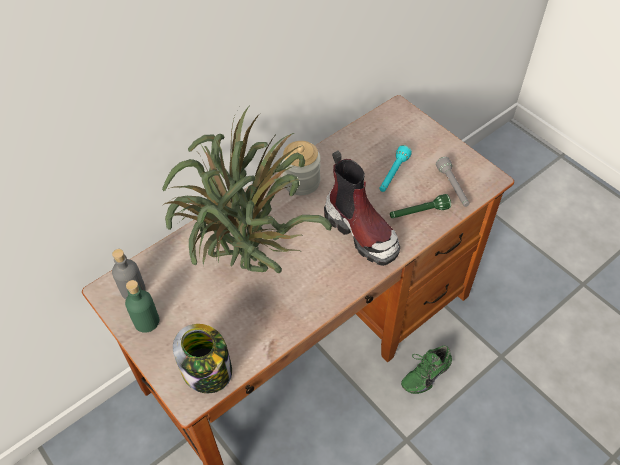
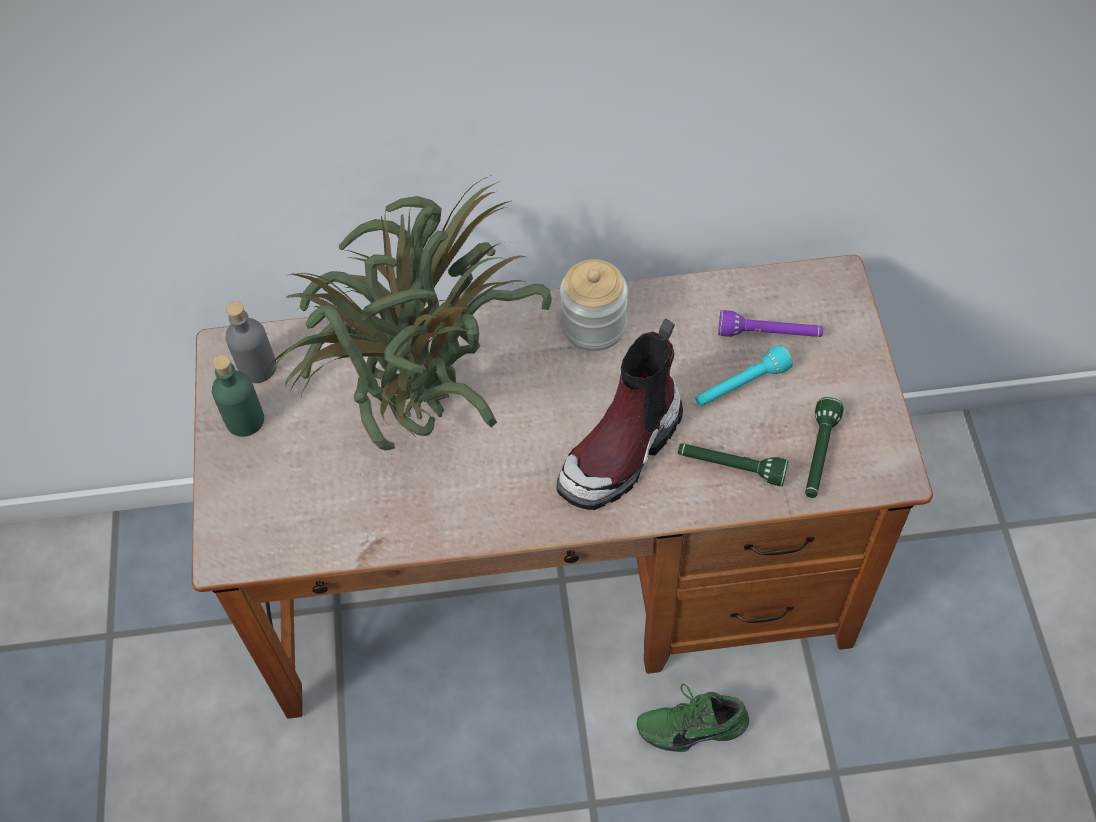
camera: 35 degrees right, 5 degrees up
(208, 371) = (271, 533): jar -> none
(361, 231) = (622, 450): boot -> boot turned 45 degrees clockwise
(387, 146) = (769, 334): none -> purple flashlight
(453, 187) = (819, 455): grey flashlight -> green flashlight

